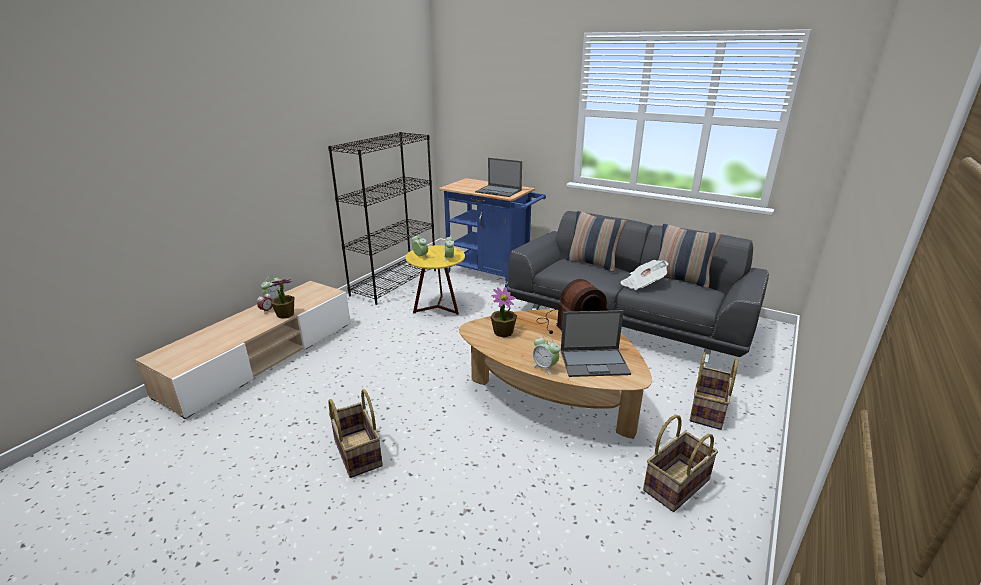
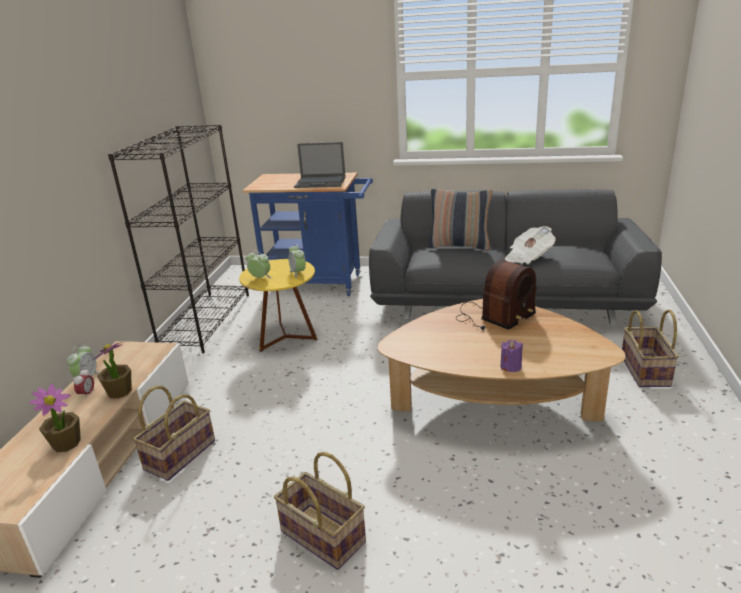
camera: 20 degrees left, 0 degrees up
(503, 332) = (432, 341): potted plant -> potted plant (66, 443)
(545, 367) = (511, 366): alarm clock -> purple candle
(595, 362) = (554, 347): laptop -> none
(675, 484) = (674, 452): basket -> basket (179, 454)
(680, 279) = (557, 243): pillow -> none

